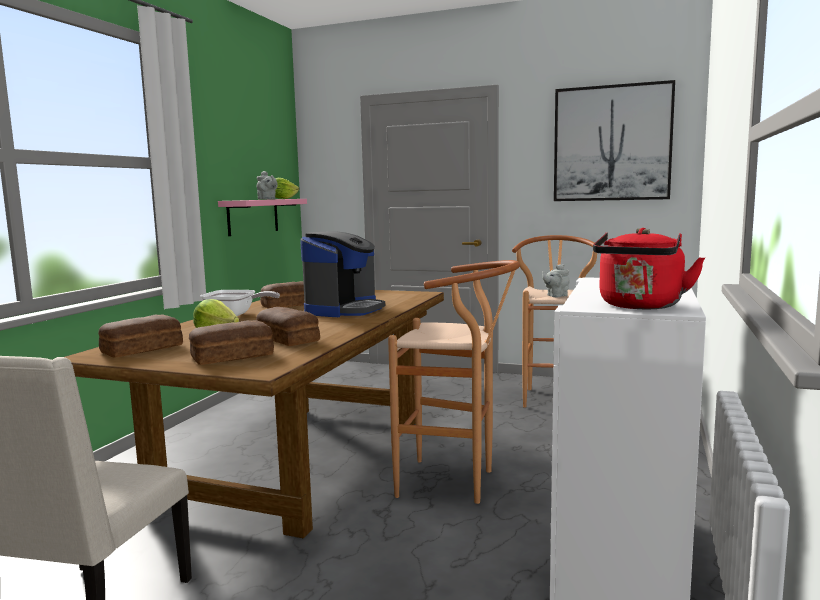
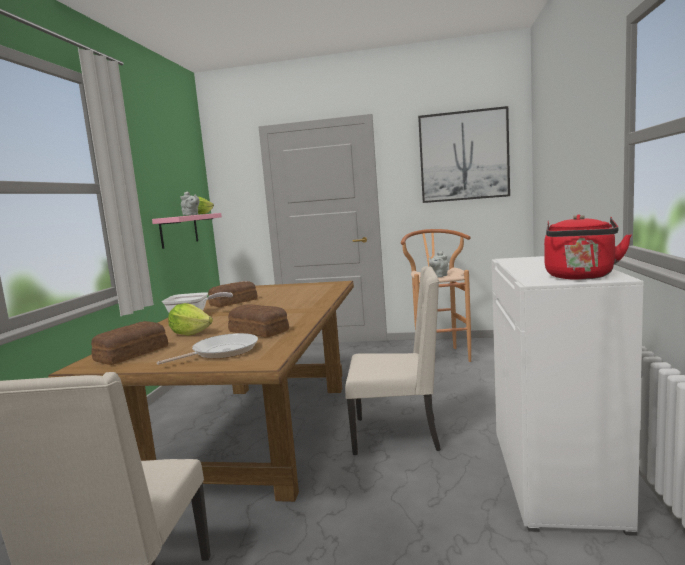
camera: 10 degrees left, 0 degrees up
(231, 356) = (221, 352): bread -> frying pan
(344, 310) = (285, 302): coffee machine -> none
(456, 483) = (398, 434): brown stool -> beige chair

